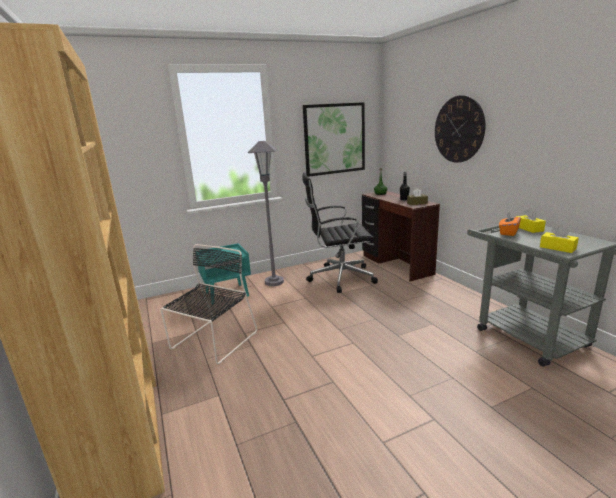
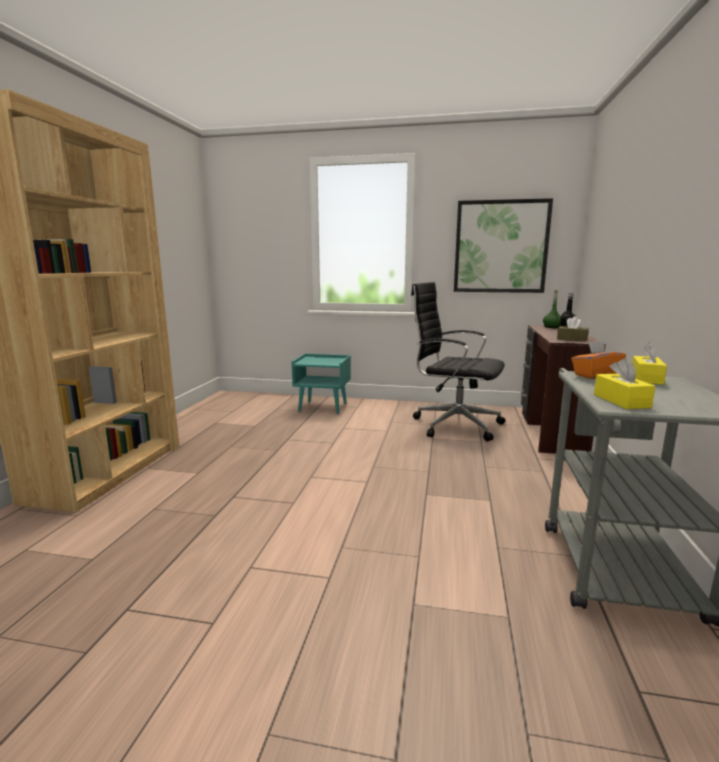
camera: 35 degrees right, 5 degrees down
(213, 342) = (254, 437): black chair -> none
(274, 282) = (380, 410): grey floor lamp -> none
(458, 129) = (638, 225): wall clock -> none

